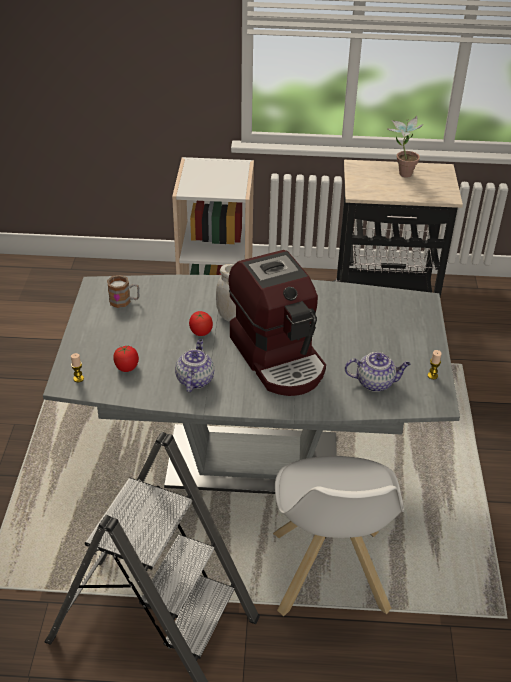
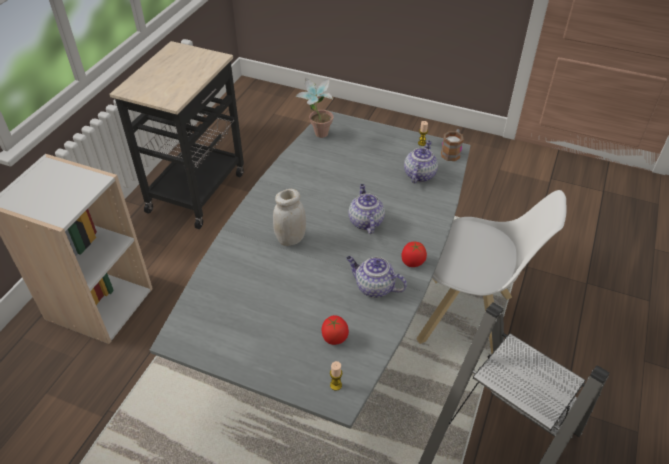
camera: 70 degrees left, 5 degrees up
(124, 301) = (220, 318): mug -> mug (452, 152)
(200, 332) = (305, 267): tomato -> tomato (412, 262)
(279, 357) = (365, 221): coffee machine -> teapot
(401, 172) = (161, 69): potted plant -> potted plant (317, 135)

